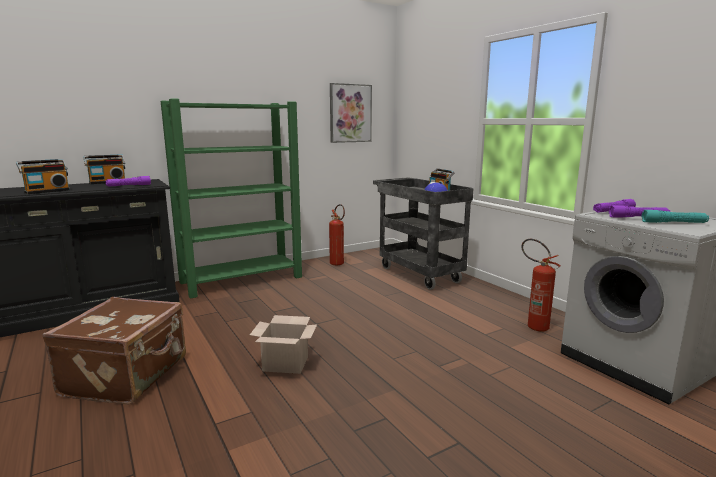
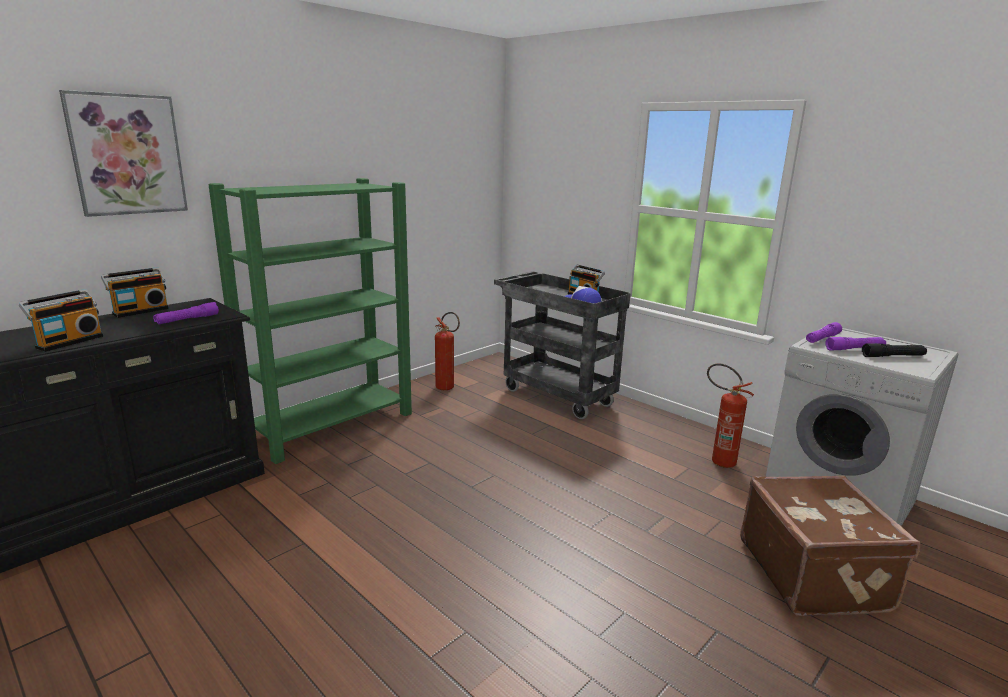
camera: 15 degrees left, 5 degrees up
(128, 375) = (265, 604): brown suitcase -> brown suitcase (814, 574)
(287, 363) = (468, 553): cardboard box -> none
(350, 113) = (452, 185): picture -> picture (127, 154)
(673, 223) = (893, 356): turquoise flashlight -> black flashlight

